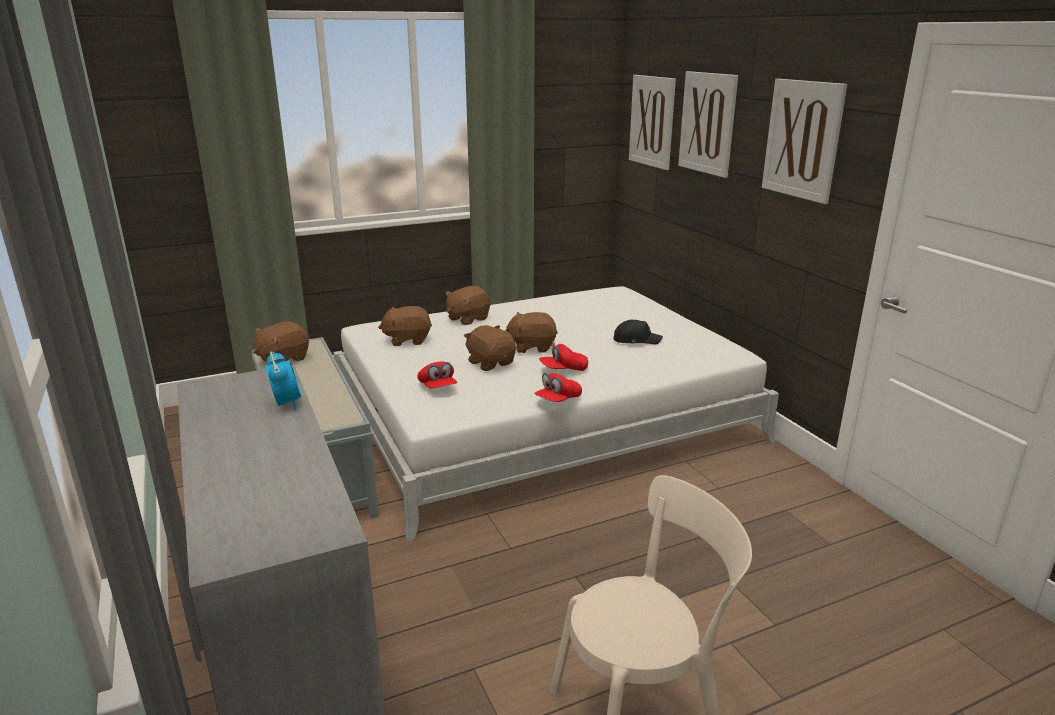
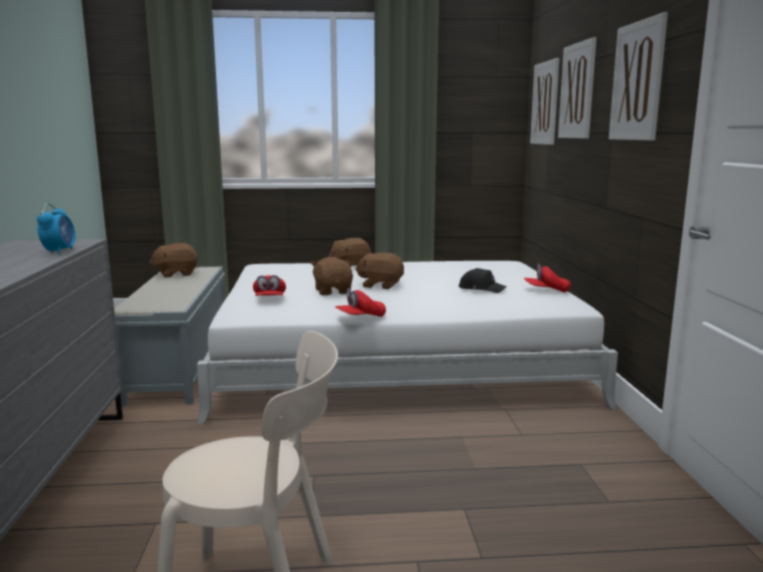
camera: 20 degrees right, 10 degrees down
(407, 340) = (285, 273): brown plush toy -> none
(563, 369) = (391, 301): red cap -> red cap (546, 291)

